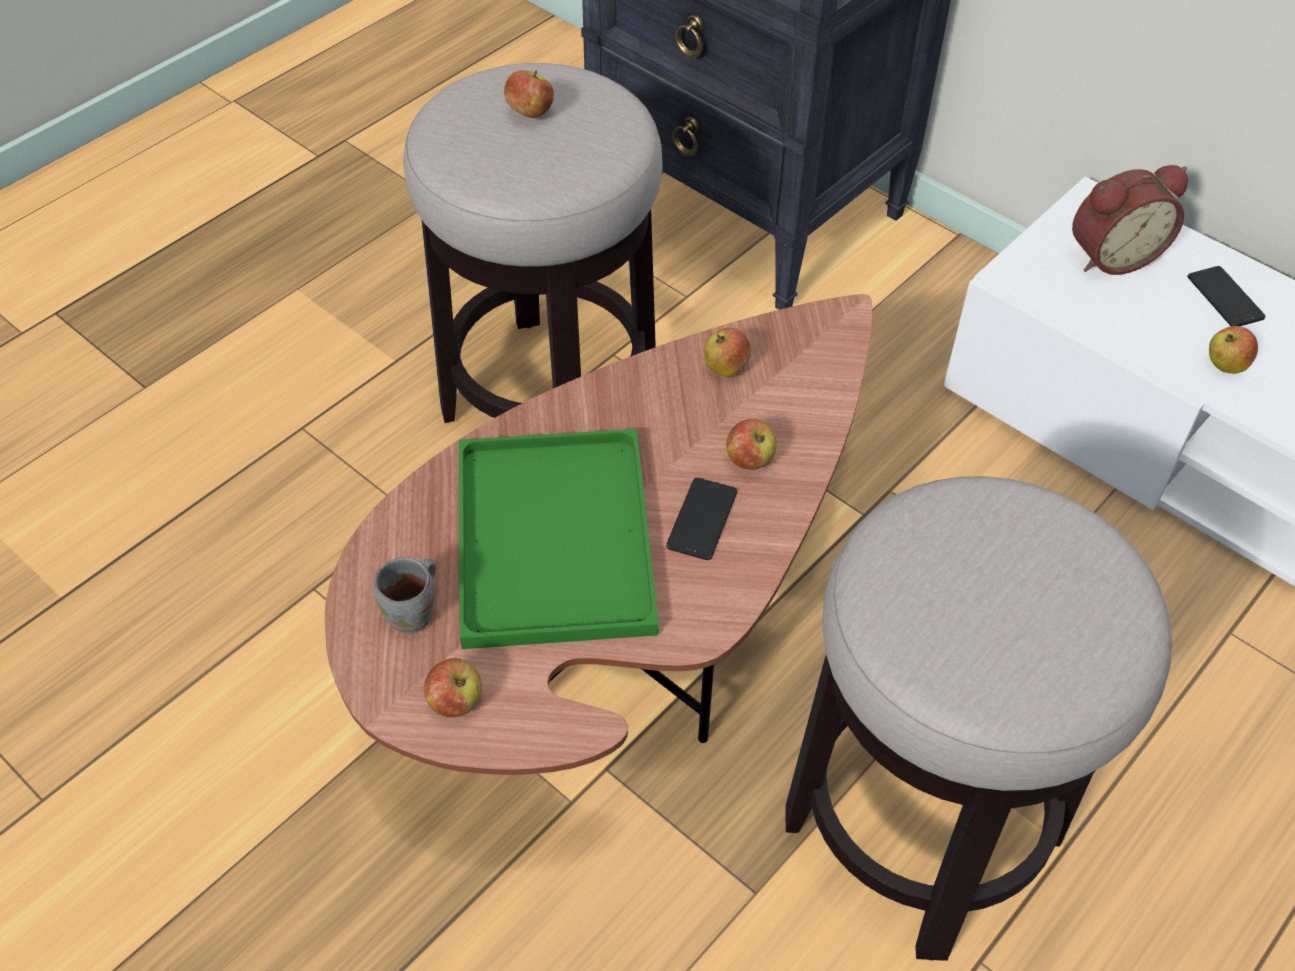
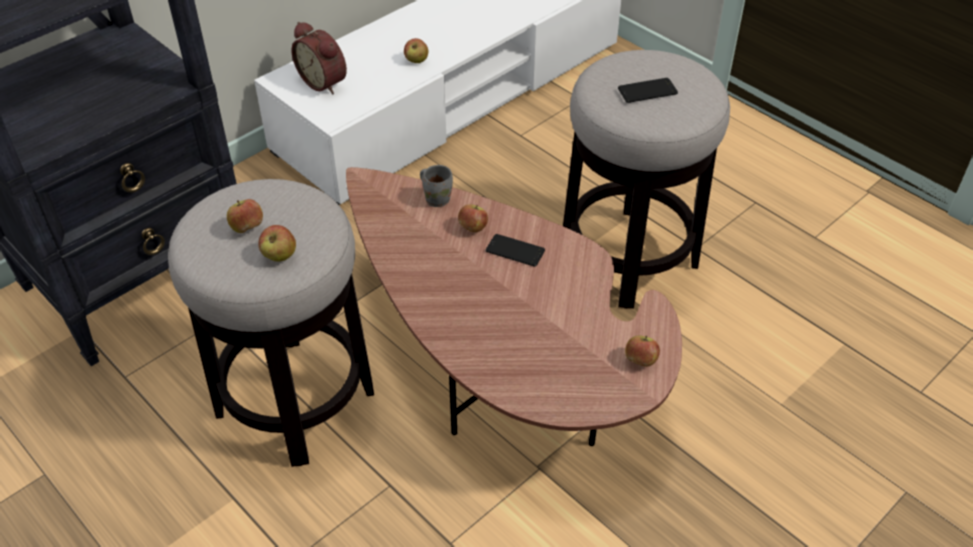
camera: 85 degrees left, 5 degrees down
(414, 615) = (580, 380): grey mug -> grey mug (437, 198)
(551, 534) = (522, 316): green tray -> none
(726, 368) = (397, 232): apple -> apple (279, 255)
(1111, 255) = (325, 82): alarm clock -> alarm clock turned 150 degrees clockwise
(1225, 298) = (368, 51): phone -> phone (647, 91)

